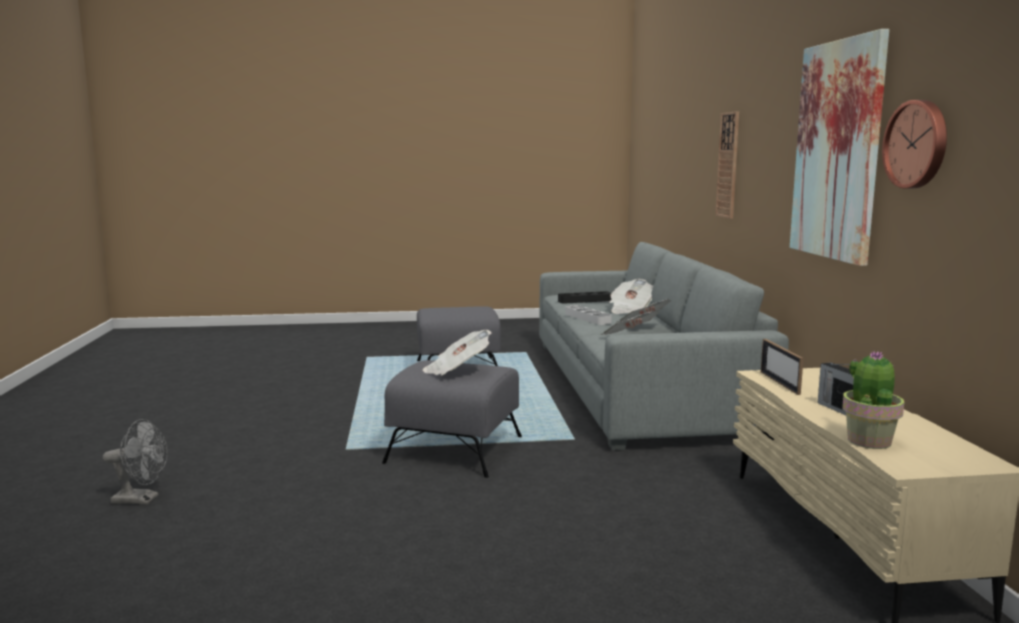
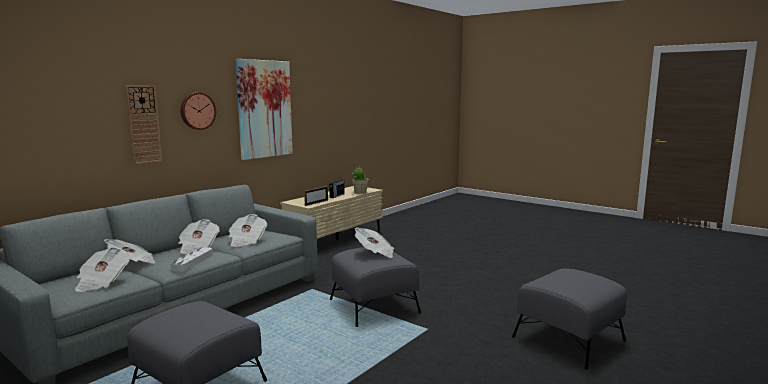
camera: 135 degrees left, 0 degrees up
(142, 499) = (567, 339): grey fan -> grey ottoman
(584, 300) = (102, 282): black tray -> newspaper
(917, 144) = (306, 105): wall clock -> wall clock (197, 111)

